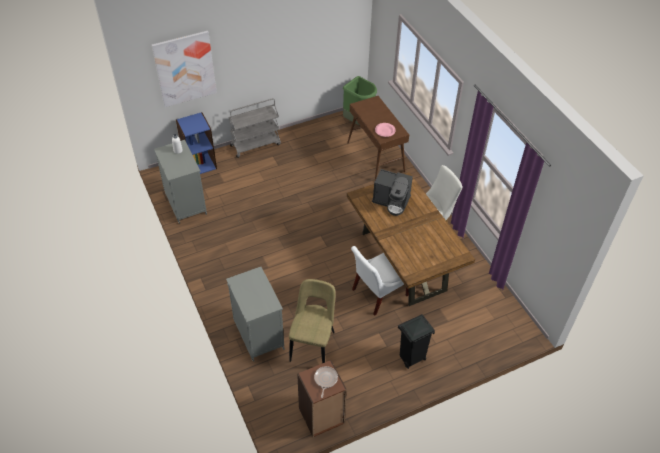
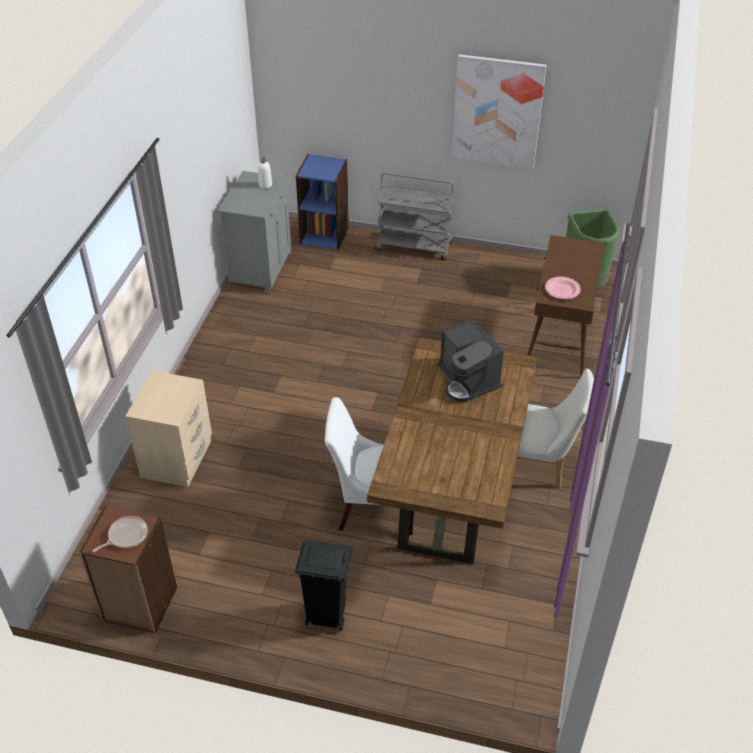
camera: 40 degrees right, 5 degrees down
(185, 68) = (332, 81): picture -> picture (497, 112)
(258, 333) = (178, 459): grey cabinet -> beige nightstand
(313, 344) = (225, 514): beige chair -> none

